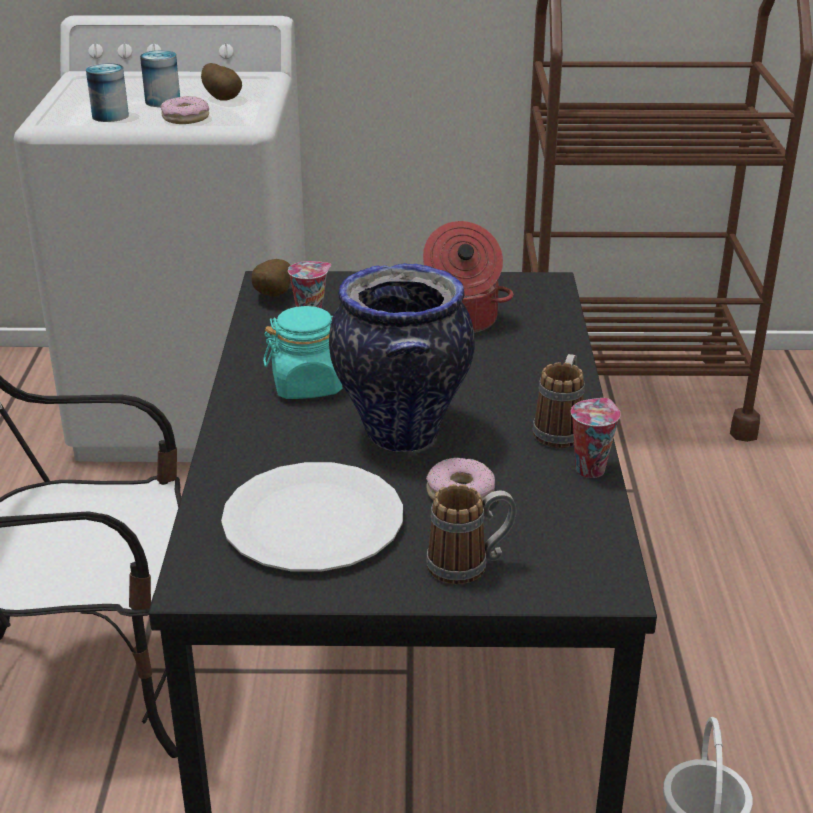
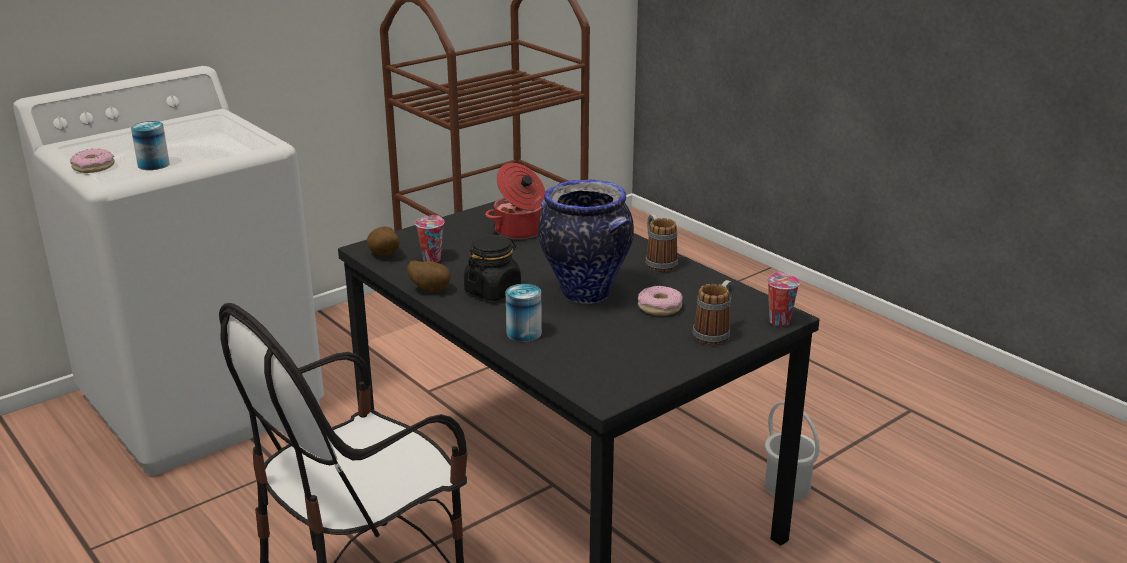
camera: 40 degrees left, 5 degrees down
(162, 101) = (174, 146): can -> can (524, 333)
(185, 118) = (217, 152): donut -> donut (93, 167)
(223, 99) = (218, 134): potato -> potato (431, 289)
(308, 385) = (493, 291): turquoise jar -> black jar
(313, 521) = (612, 348): white plate -> none
(590, 468) = (699, 273): cup -> cup (778, 321)

